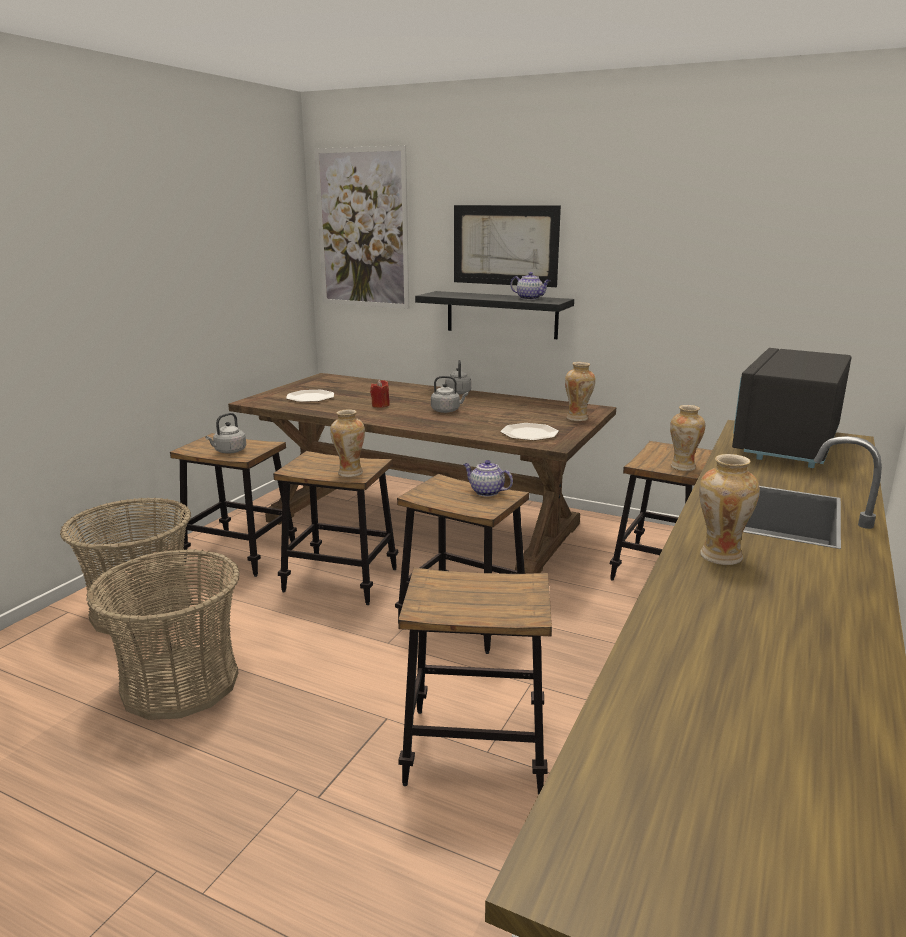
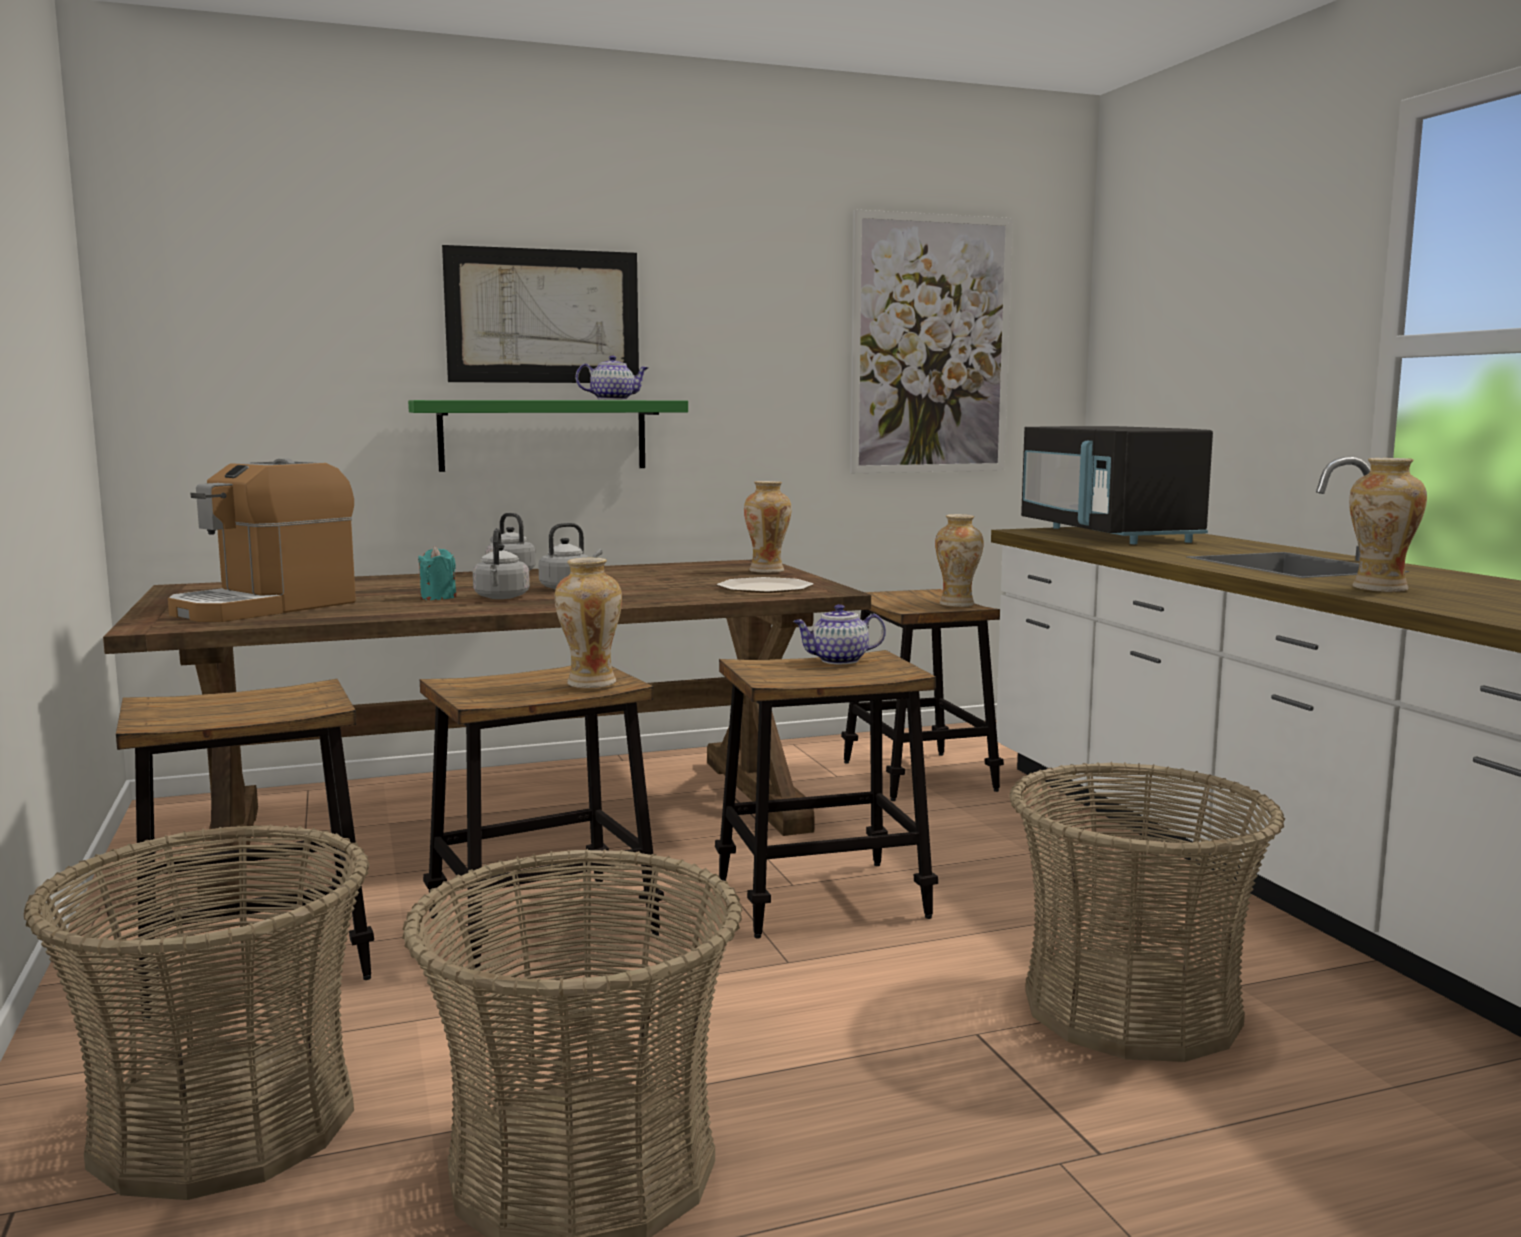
camera: 45 degrees left, 10 degrees down
(229, 451) = (258, 709): grey kettle -> grey kettle (501, 597)
(310, 397) = (265, 607): plate -> coffee machine
(362, 229) = (232, 284): picture -> picture (930, 345)
(380, 405) = (438, 597): red candle -> turquoise candle
(475, 750) = (1131, 1007): stool -> basket
(501, 314) = (543, 435): black shelf -> green shelf

